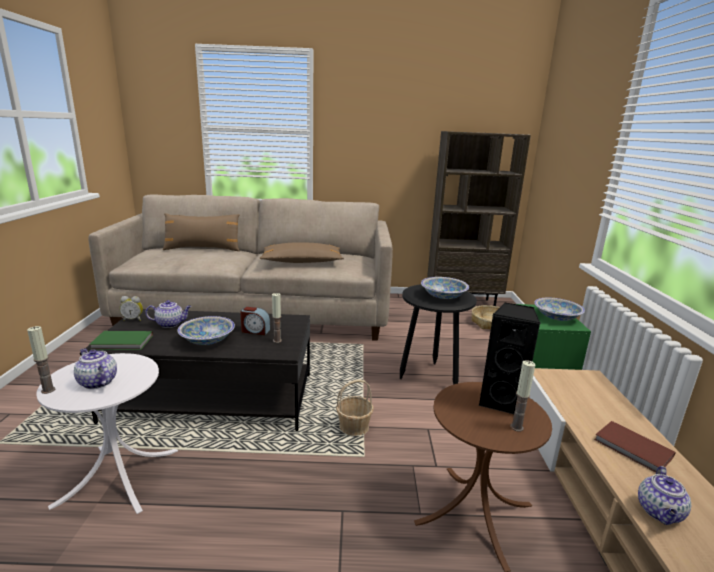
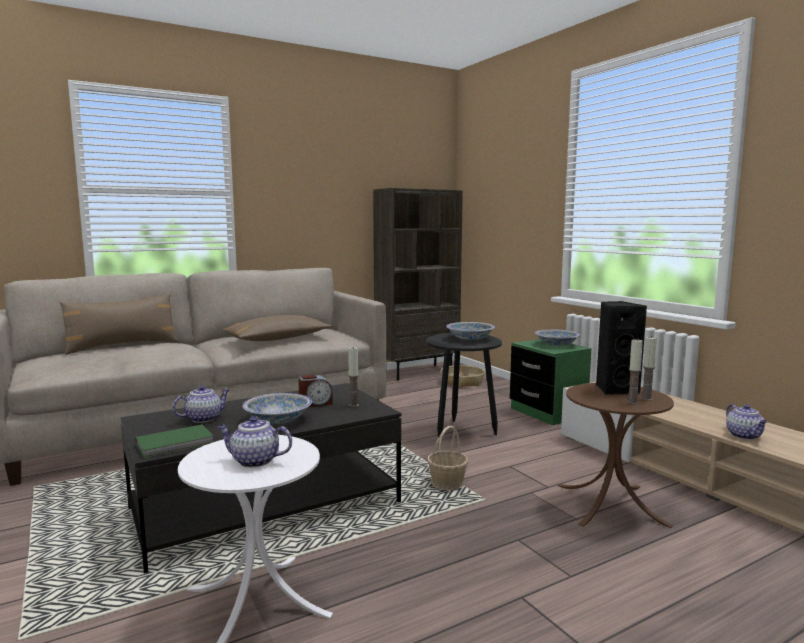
camera: 30 degrees left, 10 degrees down
(48, 390) = (209, 480): candle -> candle (632, 402)
(133, 319) = (143, 425): alarm clock -> none
(633, 449) = (690, 412): brown book -> none

